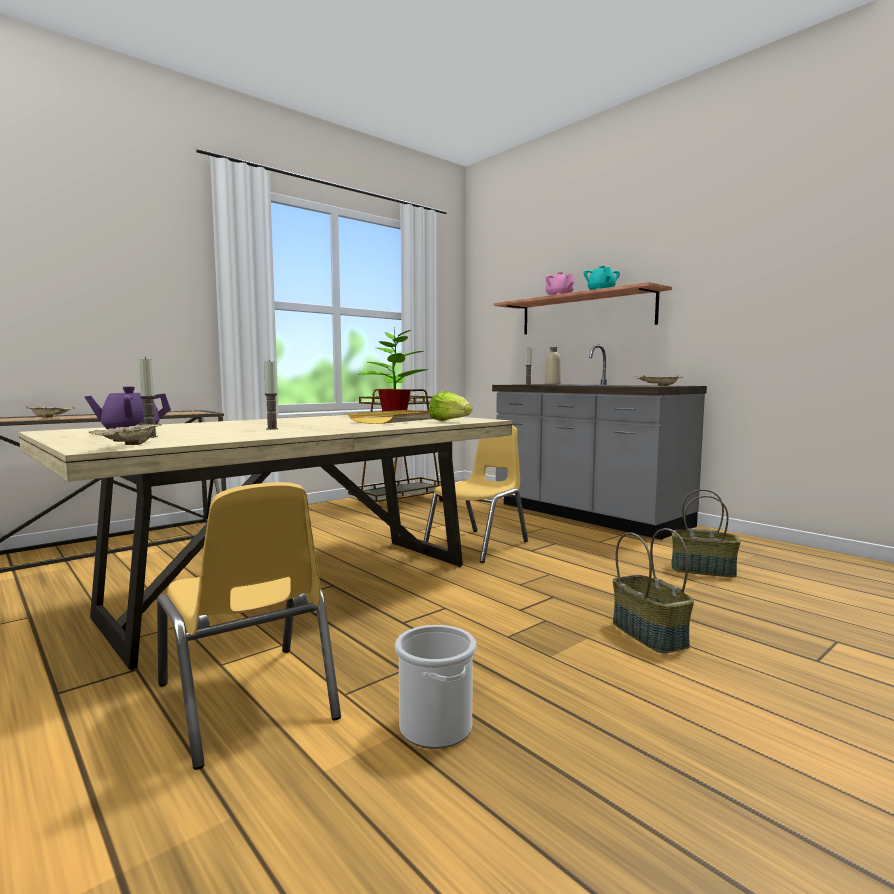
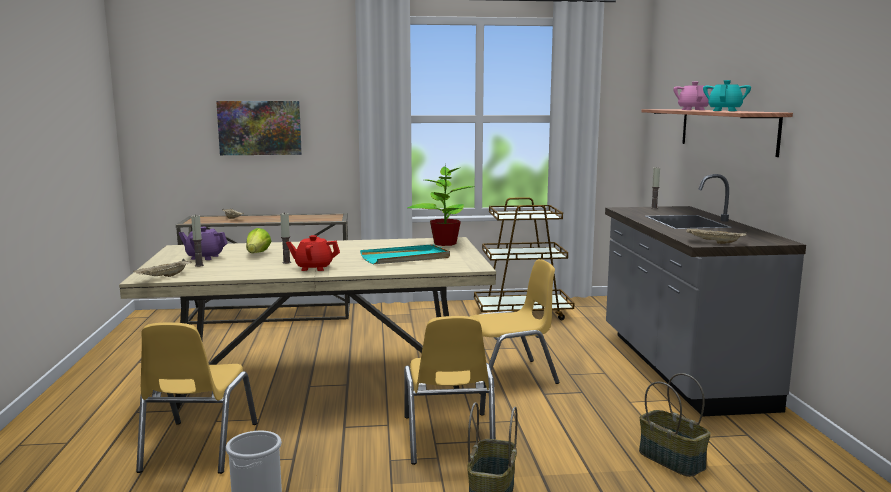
camera: 35 degrees right, 5 degrees up
(79, 299) = (260, 128): none -> picture
(324, 429) = (314, 268): none -> red teapot
(396, 420) = (406, 258): yellow tray -> turquoise tray
(450, 421) = (435, 267): lettuce -> lettuce (257, 254)
(522, 602) = (448, 438): none -> yellow chair
(552, 384) = (684, 210): beige bottle -> none

